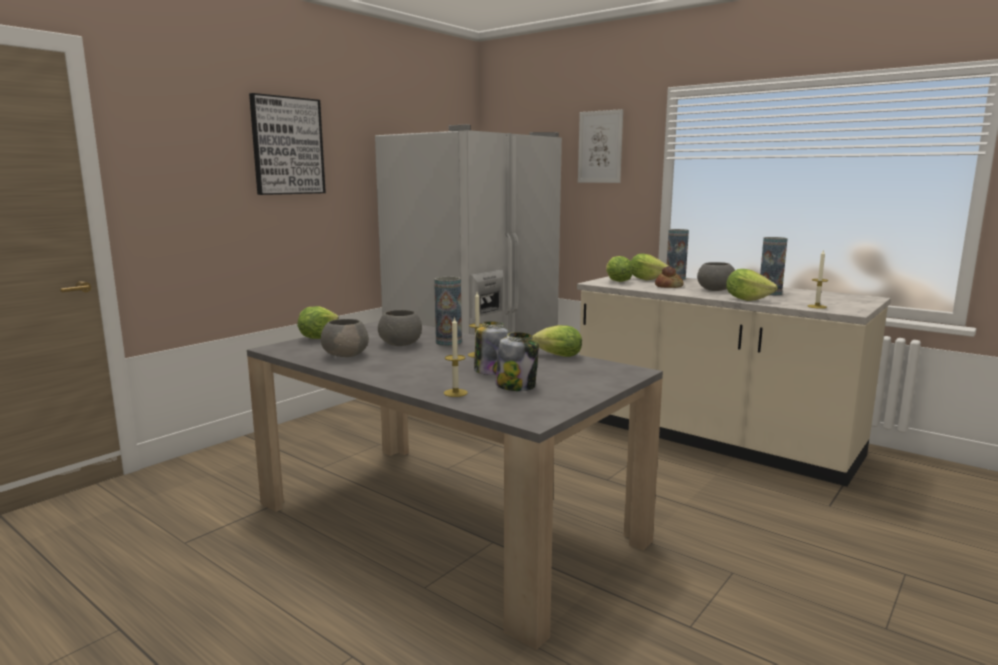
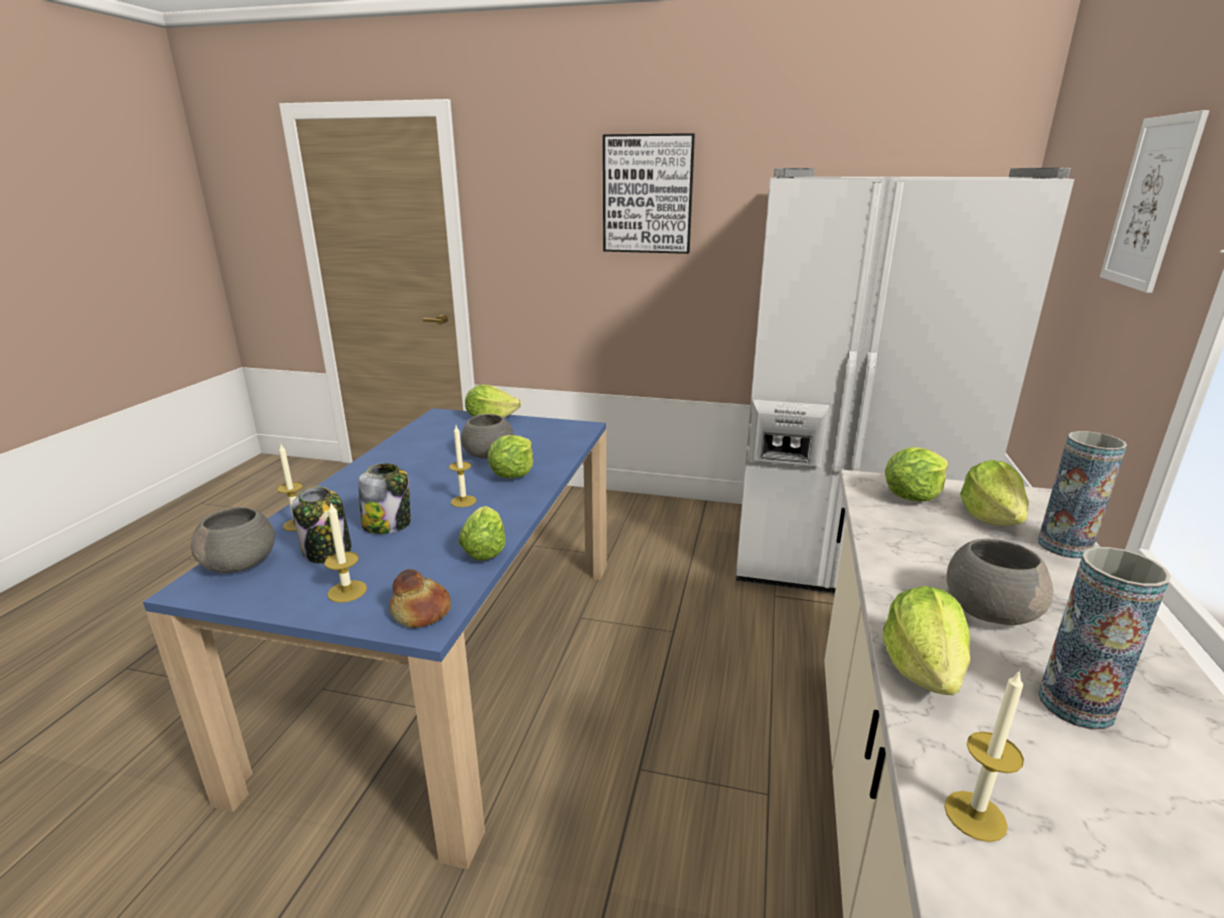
camera: 65 degrees right, 10 degrees up
(346, 355) = (429, 445): grey bowl -> grey bowl (241, 564)
(446, 521) = (455, 659): grey dining table -> blue dining table
(448, 342) = (513, 474): vase -> lettuce
(580, 383) = (347, 591): none -> candle
(668, 286) = (944, 550): bread -> bread (422, 611)

